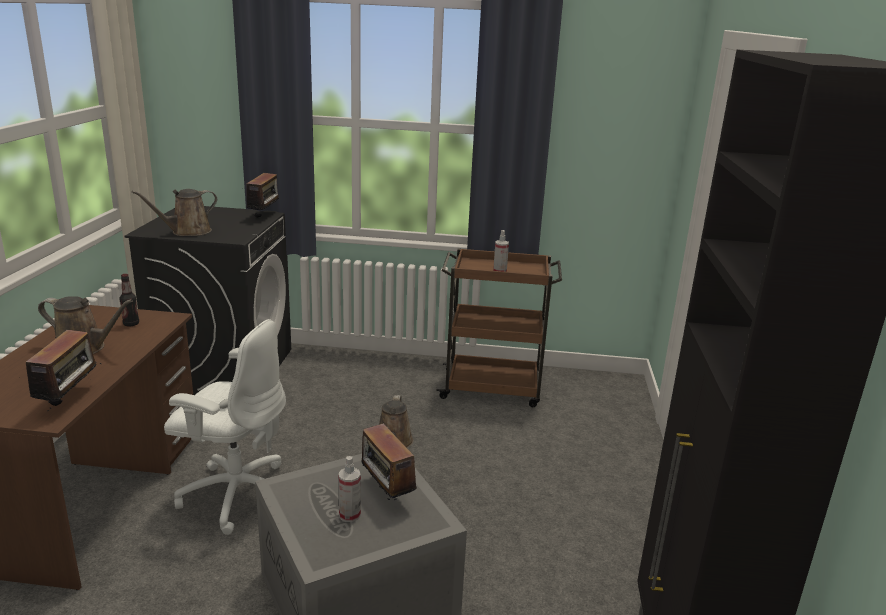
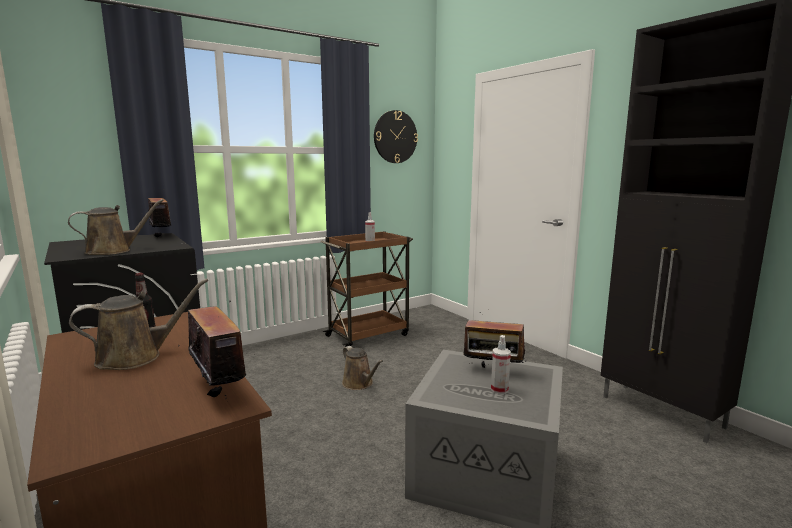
camera: 40 degrees left, 10 degrees down
(187, 232) = (113, 251): brown watering can -> brown watering can turned 135 degrees counterclockwise
(236, 494) = (298, 465): white office chair -> none
(607, 116) = (395, 137): none -> wall clock

